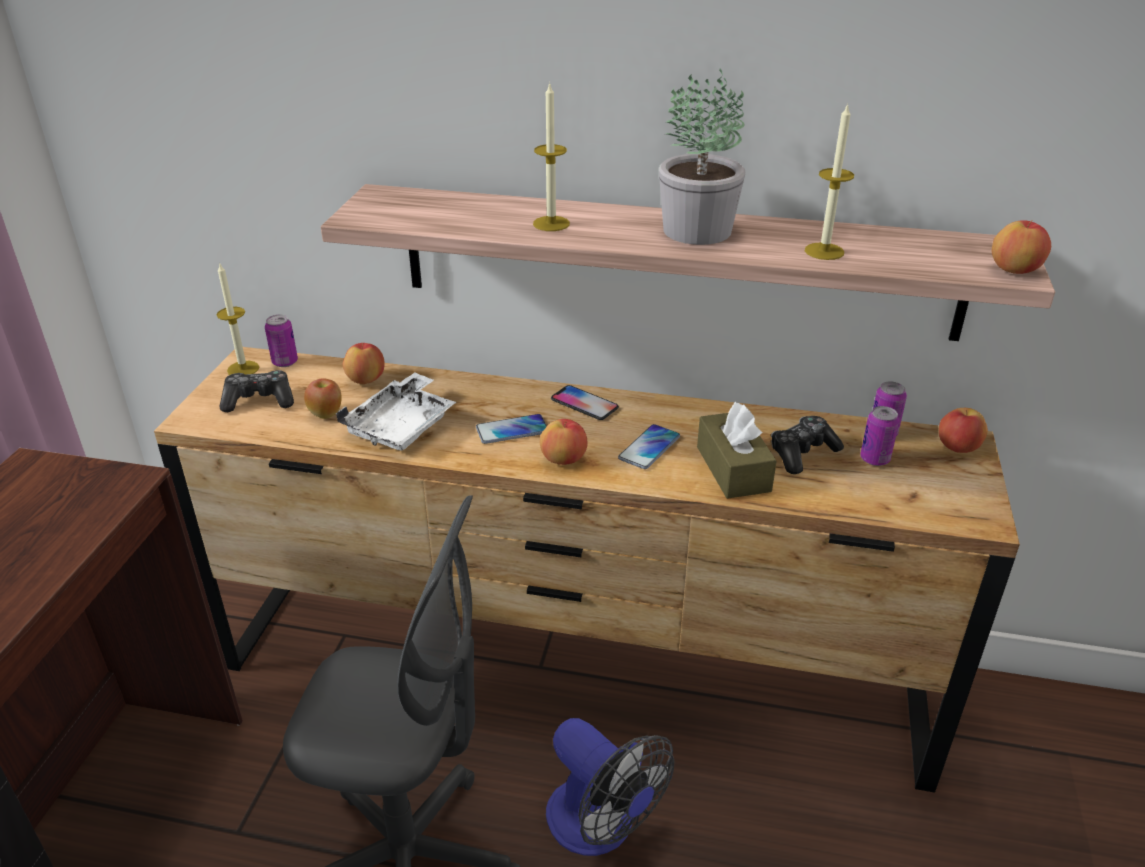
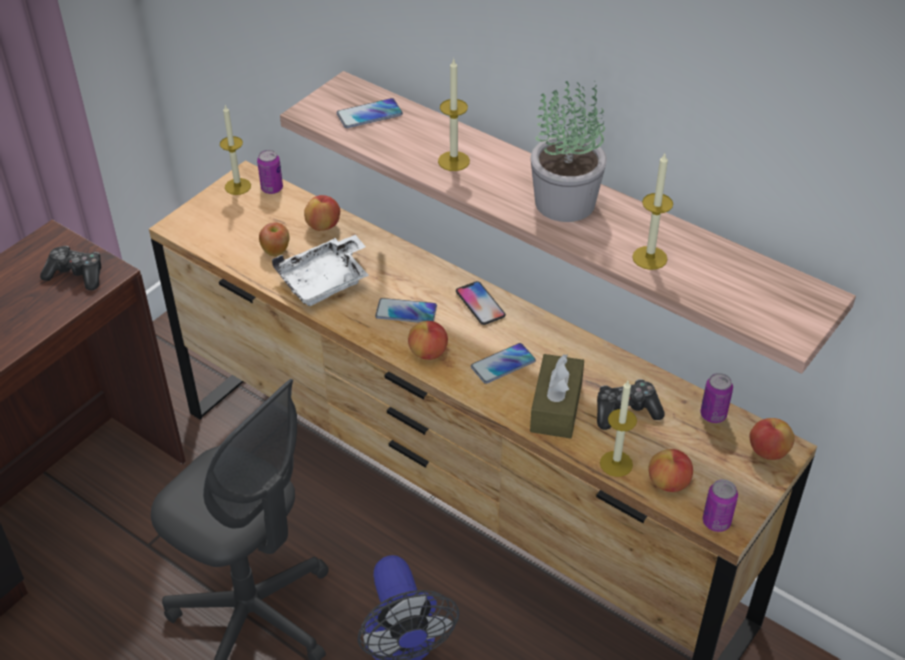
camera: 25 degrees right, 10 degrees up
(259, 400) = (234, 222): game controller -> game controller (76, 275)
(425, 208) = (369, 114): none -> phone
(834, 500) = (616, 463): none -> candle
(874, 459) = (683, 437): can -> can (716, 522)
(1014, 270) = (793, 328): apple -> apple (668, 483)

